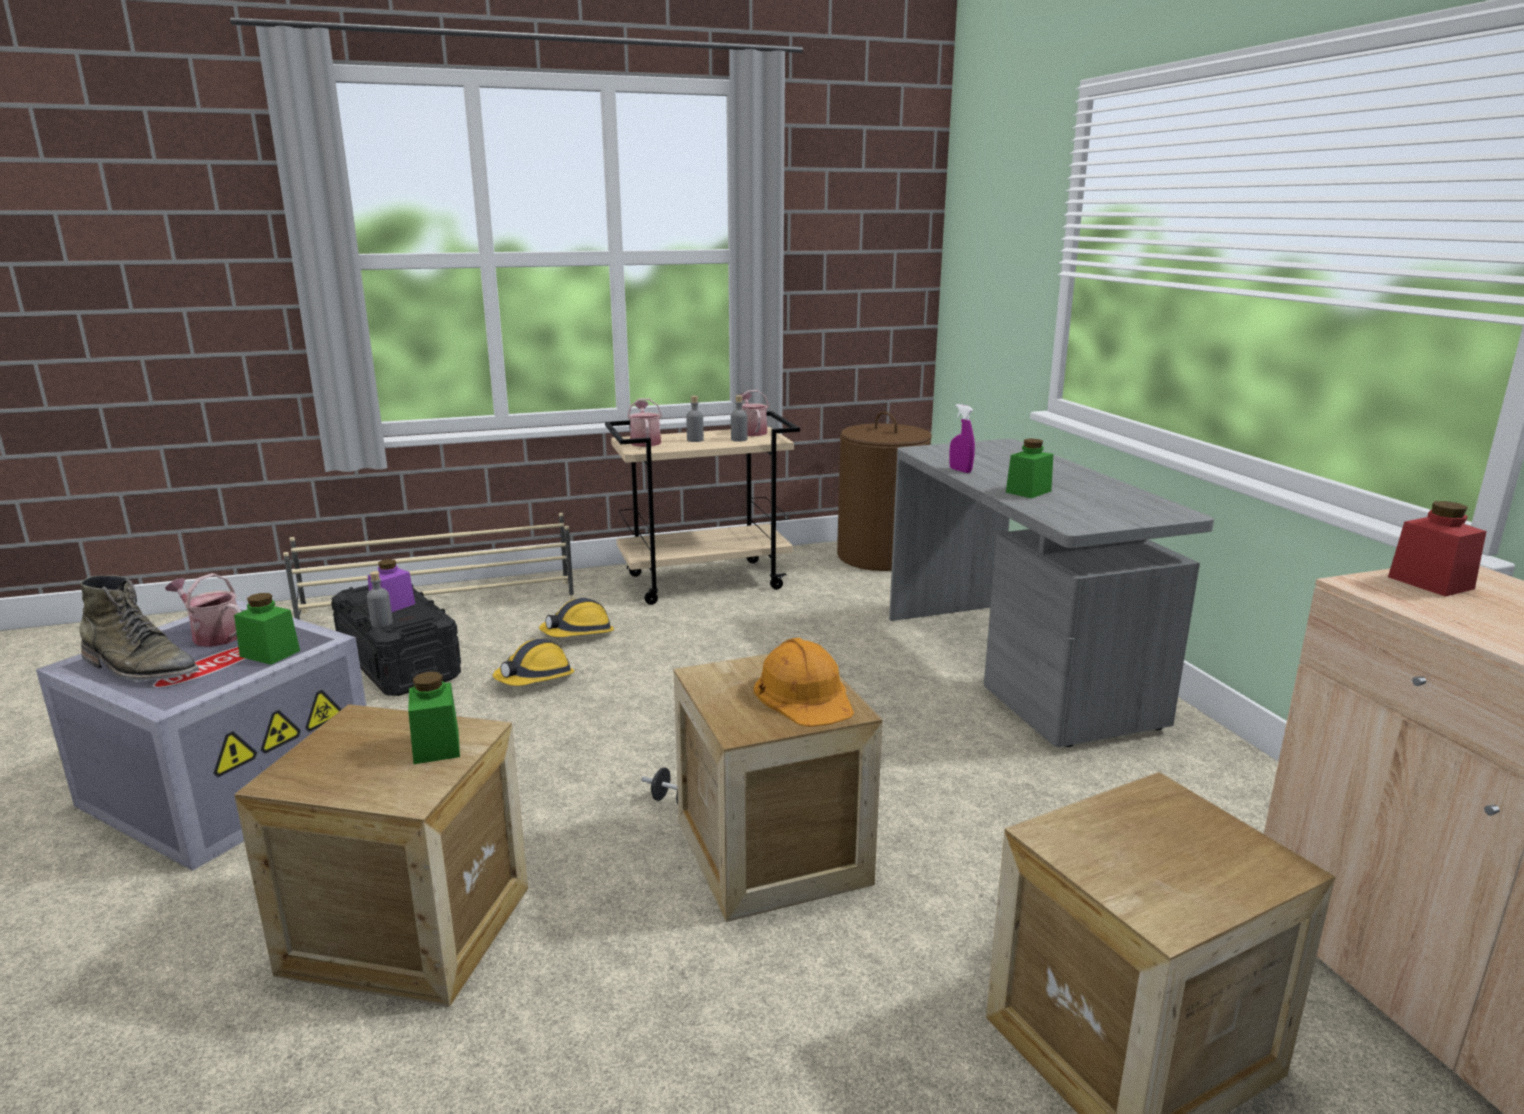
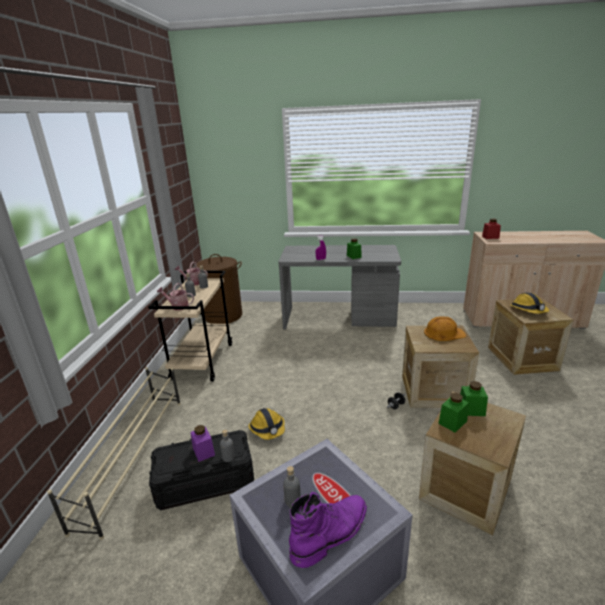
camera: 65 degrees left, 5 degrees up
(140, 668) = (330, 533): green boot -> purple boot
(213, 635) = (292, 500): watering can -> grey bottle
(270, 653) = (335, 471): green jar -> green jar (452, 422)
(578, 633) = (227, 408): hard hat -> hard hat (528, 310)

